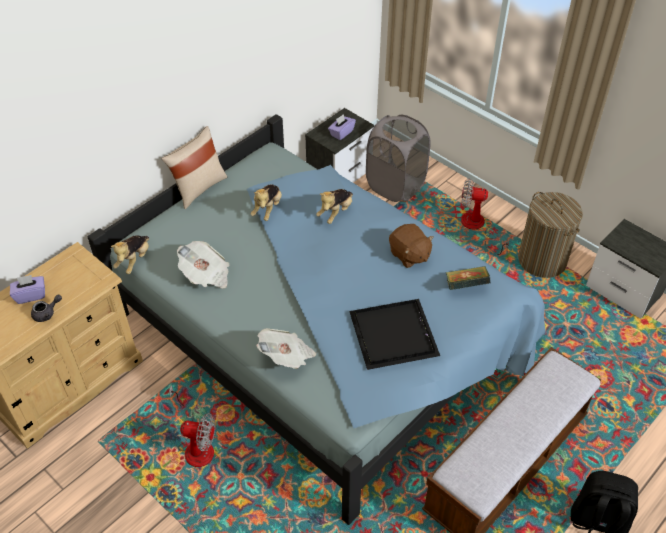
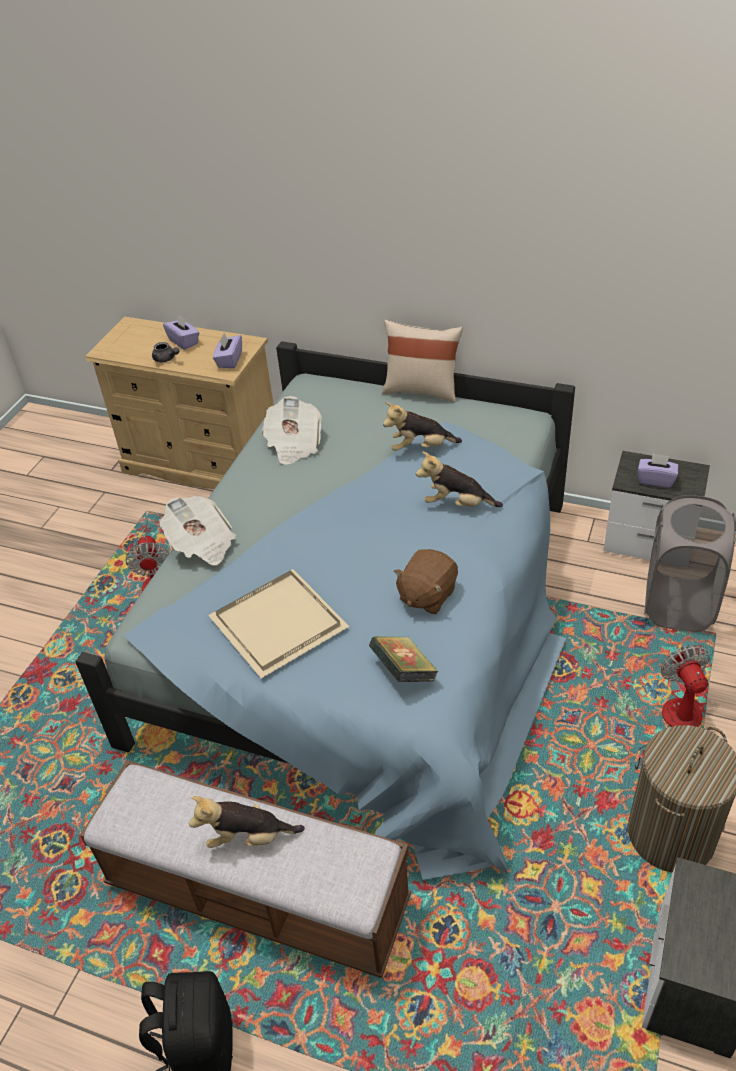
camera: 70 degrees right, 5 degrees down
(88, 273) = (229, 360): none -> purple tissue box
(134, 260) = (286, 391): plush toy -> plush toy (248, 837)
(395, 336) = (277, 626): black tray -> beige tray

